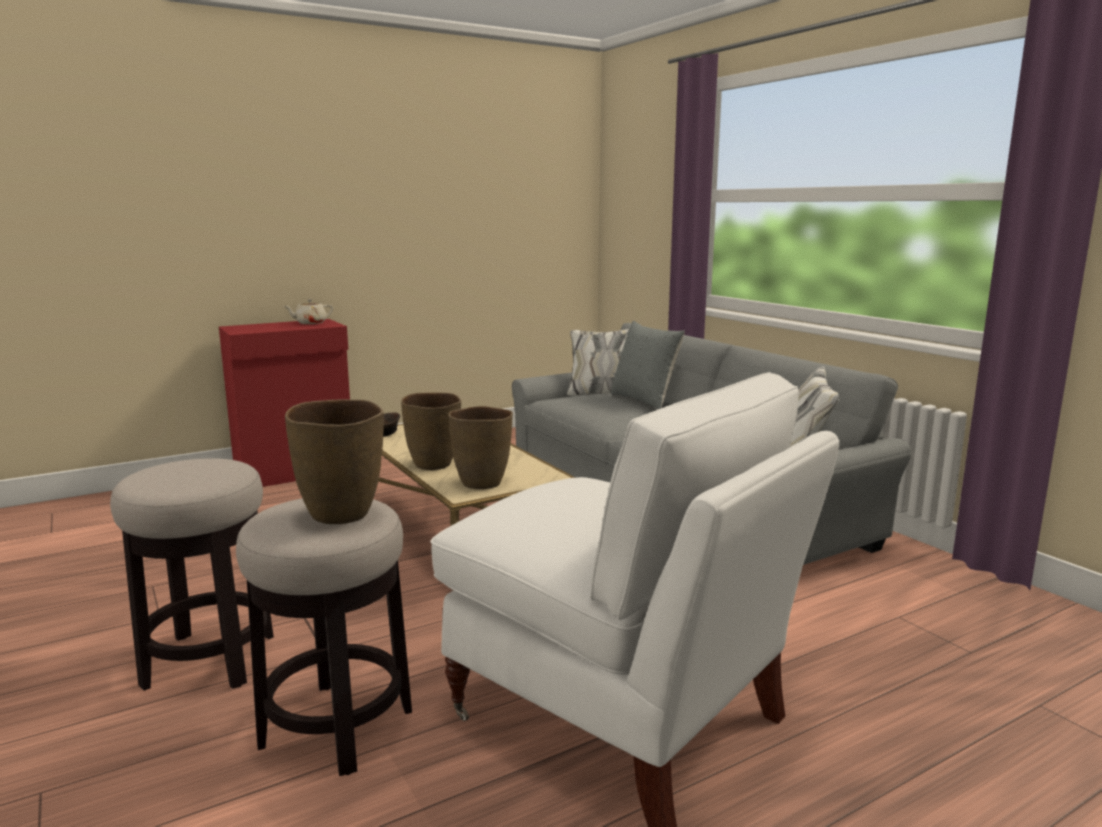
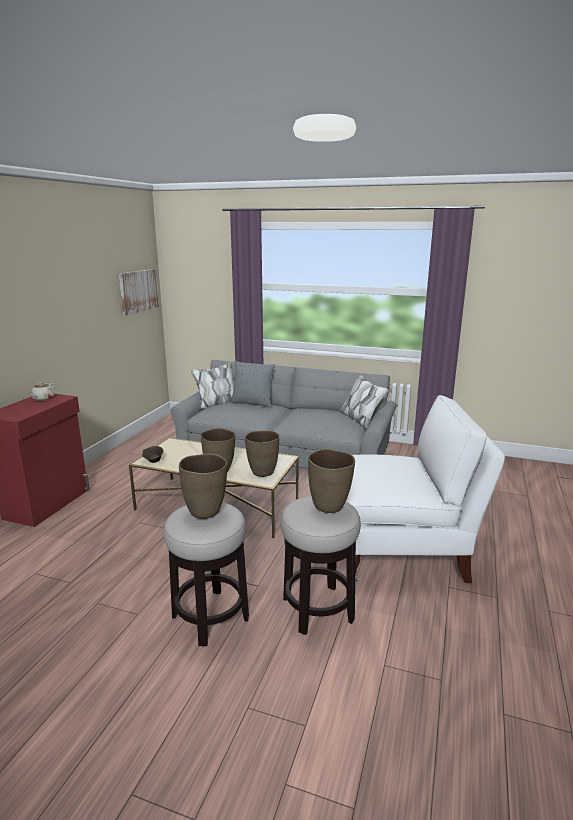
camera: 40 degrees left, 5 degrees up
(200, 468) = (205, 511): none -> brown vase
(546, 205) = (138, 291): none -> picture

